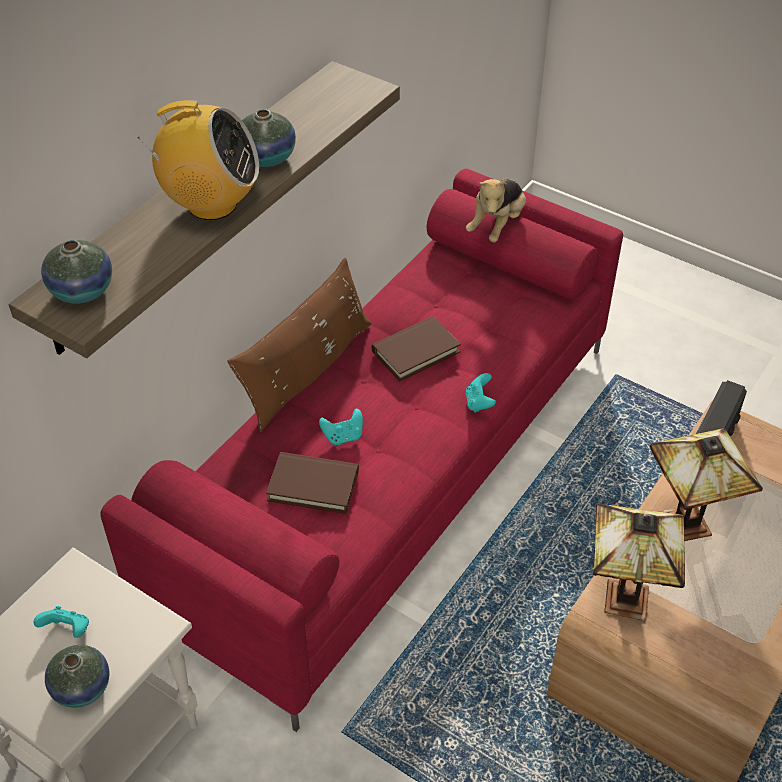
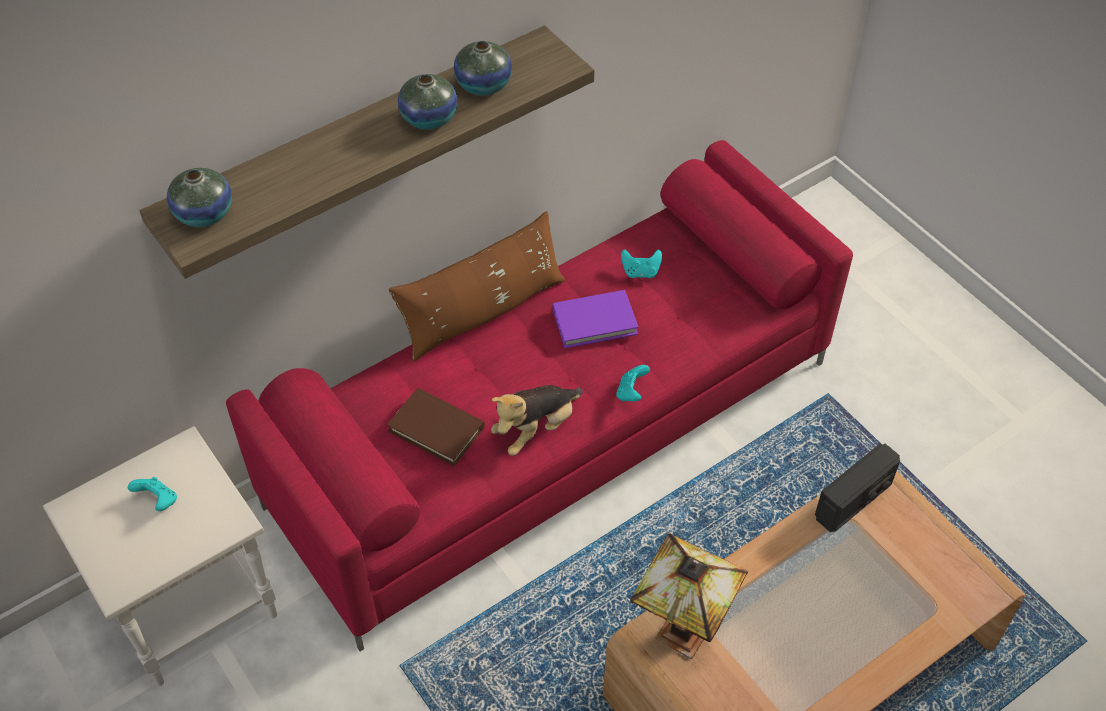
camera: 20 degrees right, 5 degrees up
(81, 687) = (149, 556): vase -> vase (483, 85)
(211, 205) = (355, 156): radio -> none
(343, 436) = (486, 389): turquoise game controller -> turquoise game controller (640, 272)
(415, 351) = (594, 321): brown book -> purple book
(497, 225) = (724, 212): plush toy -> plush toy (536, 429)
(688, 521) = (784, 575): table lamp -> none

